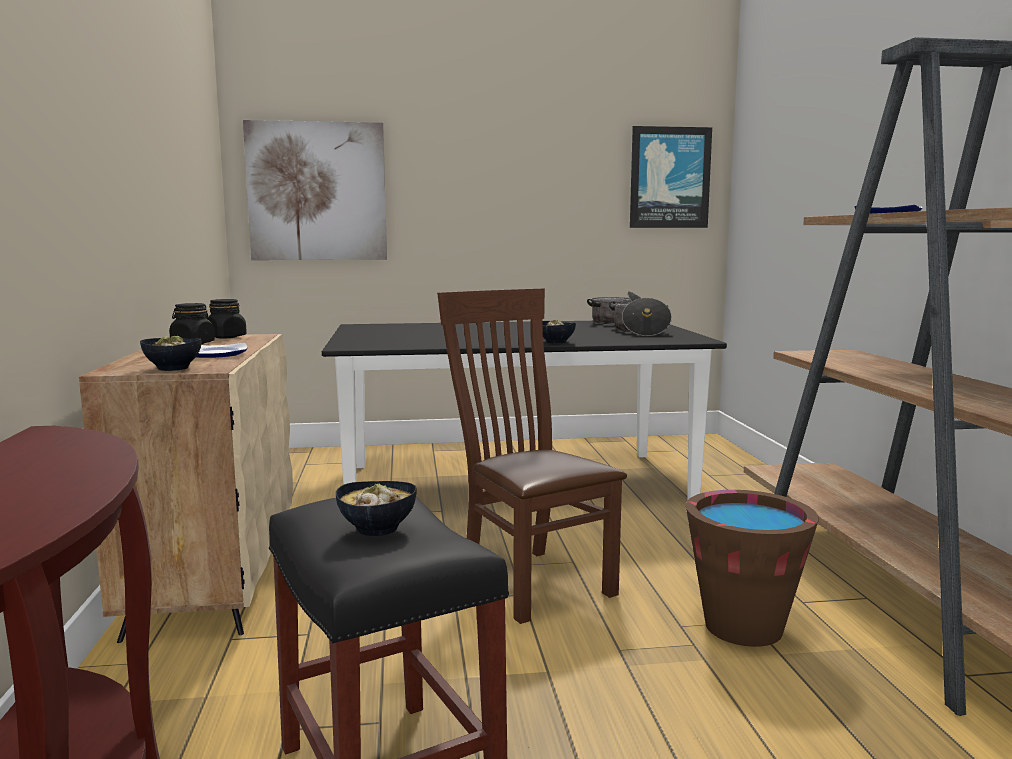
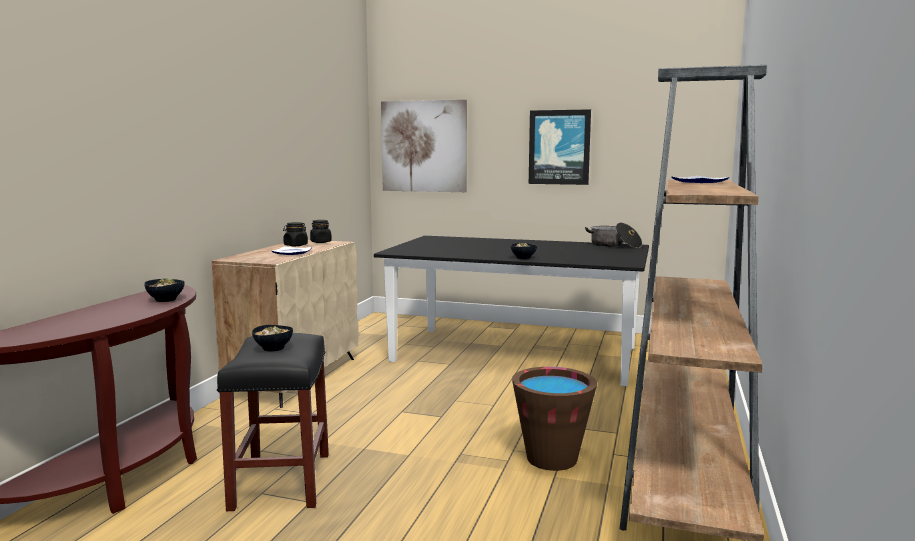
camera: 25 degrees right, 0 degrees up
(173, 368) = (256, 259): bowl -> bowl (166, 300)
(529, 579) = (455, 409): brown chair -> none
(639, 331) = (604, 254): cooking pot -> none
(669, 178) = (679, 133): picture -> picture (559, 147)

